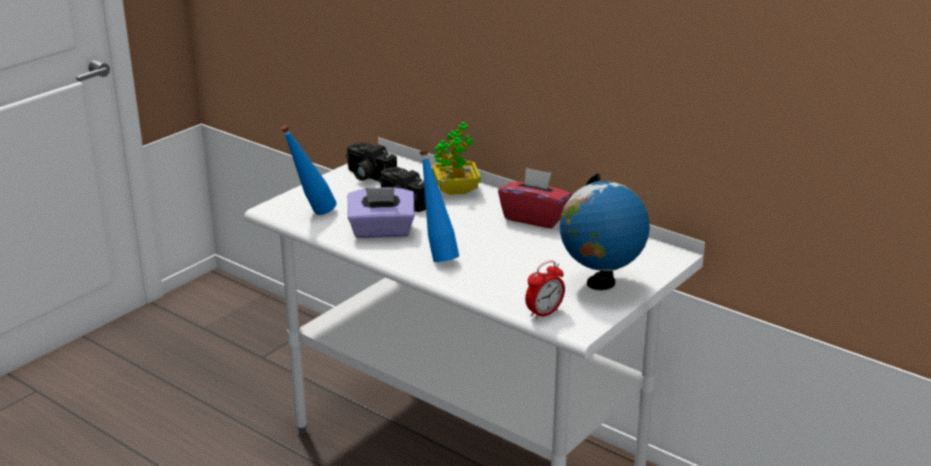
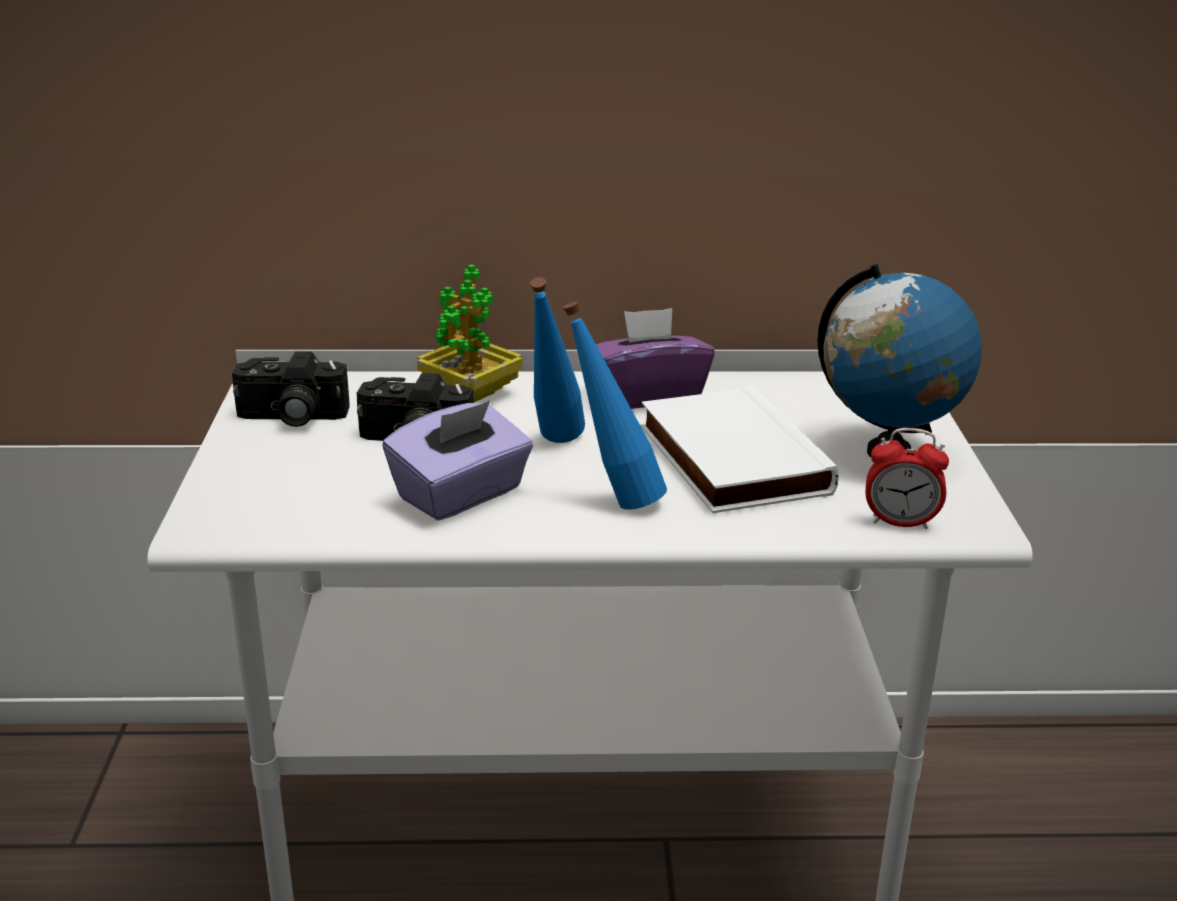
camera: 40 degrees left, 0 degrees up
(312, 214) = (292, 510): blue bottle -> blue bottle (553, 445)
(517, 259) = (728, 460): none -> white book
(534, 218) = (648, 395): red tissue box -> purple tissue box
(544, 313) = (900, 522): alarm clock -> alarm clock turned 90 degrees clockwise

